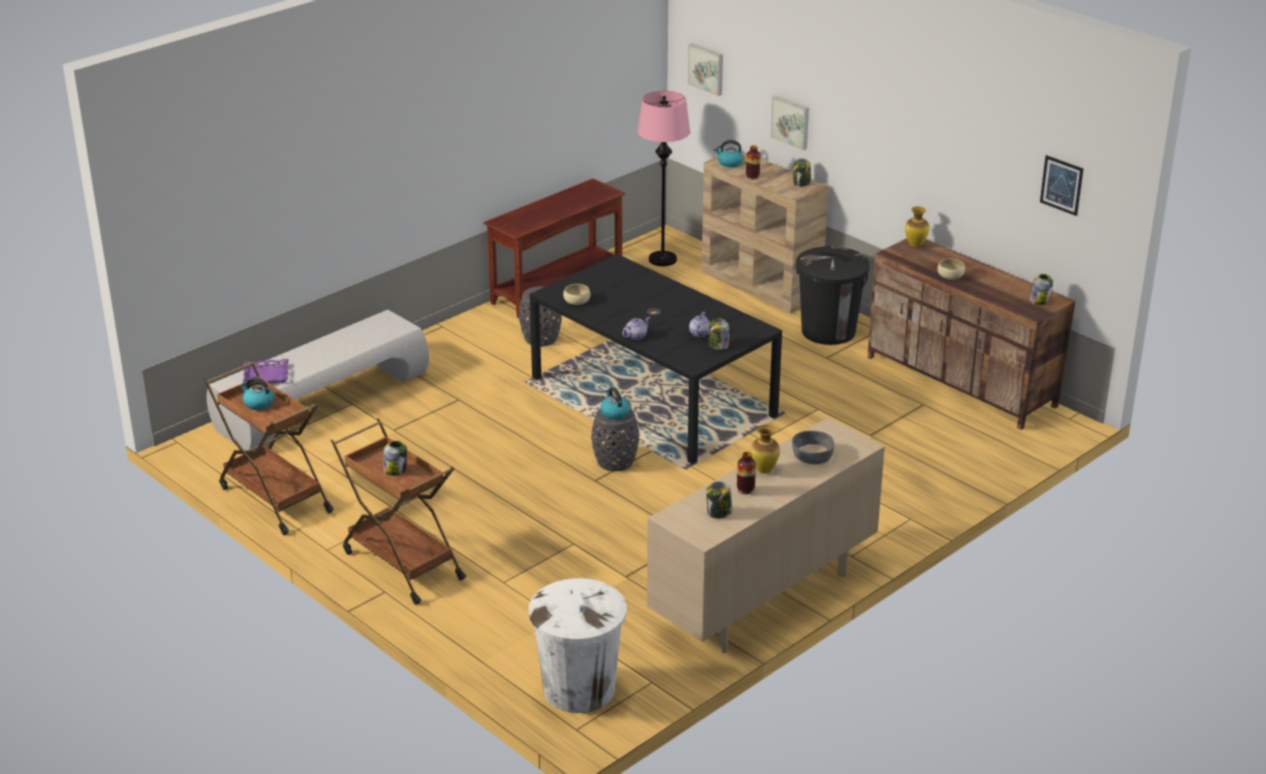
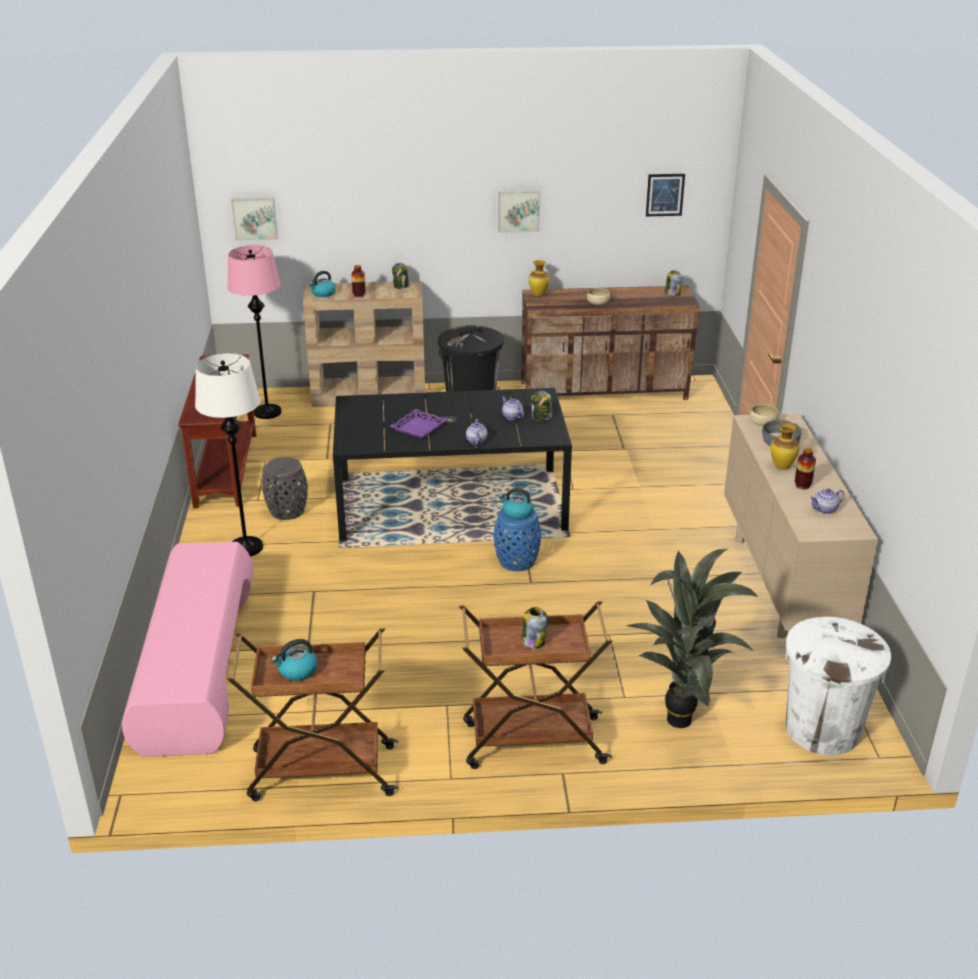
camera: 50 degrees left, 0 degrees up
(266, 375) = (176, 661): purple tray -> purple tray (418, 427)
(322, 401) = (197, 665): grey bench -> pink bench
(473, 348) = (246, 547): none -> white floor lamp
(506, 621) = (684, 722): none -> potted plant
(577, 301) = (381, 441): beige bowl -> beige bowl (763, 422)
(615, 461) = (516, 561): grey stool -> blue stool
(719, 513) = (825, 509): jar -> teapot
(791, 122) = (368, 236): picture -> picture (518, 210)

